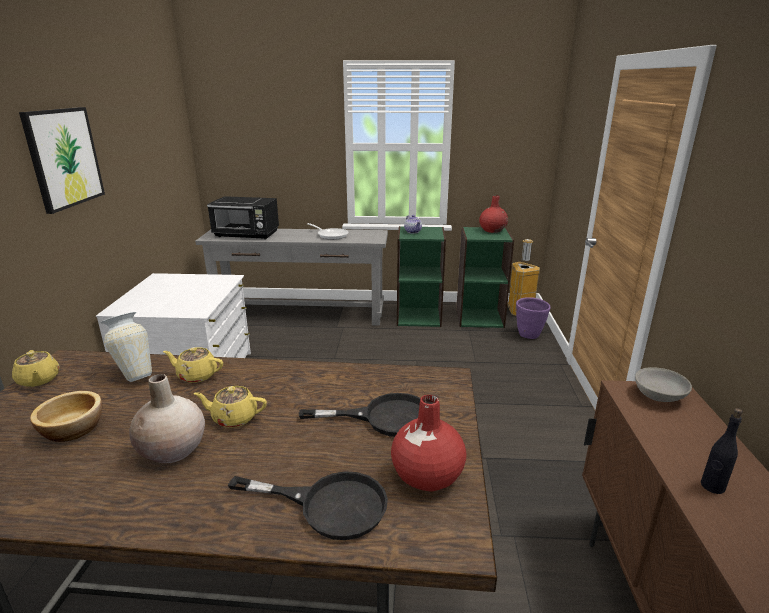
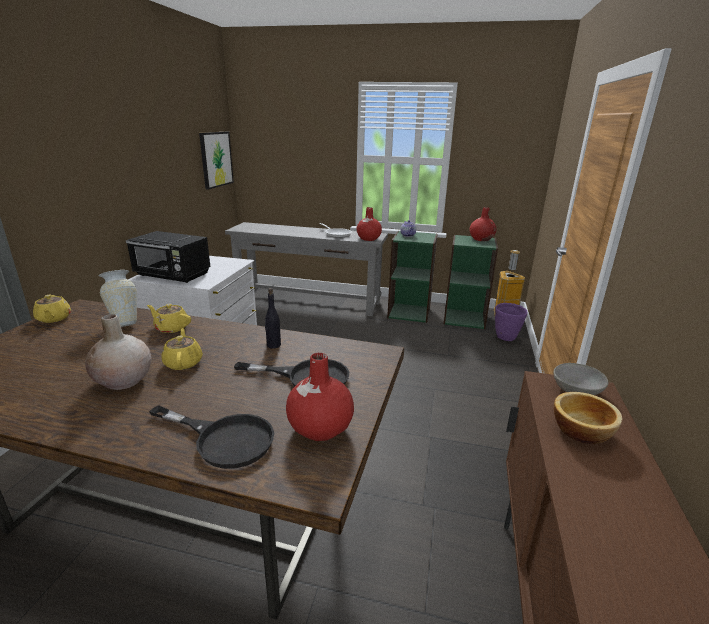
camera: 10 degrees right, 0 degrees up
(64, 158) = (108, 149): picture -> picture (216, 159)
(74, 428) = (60, 355): bowl -> bowl (581, 430)
(234, 418) = (183, 362): yellow teapot -> yellow teapot turned 60 degrees clockwise
(247, 235) = (267, 229): black microwave -> black microwave (173, 275)
(369, 238) = (368, 239): none -> red vase
(712, 486) = (593, 476): black bottle -> black bottle (273, 345)

